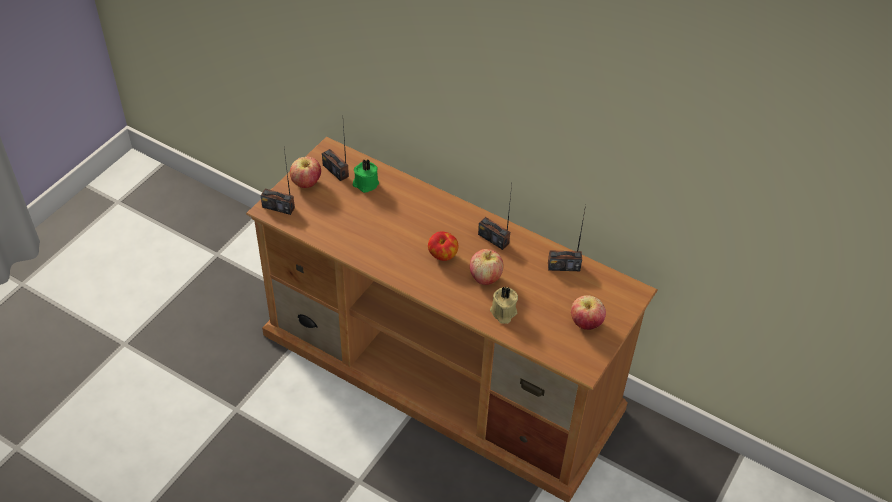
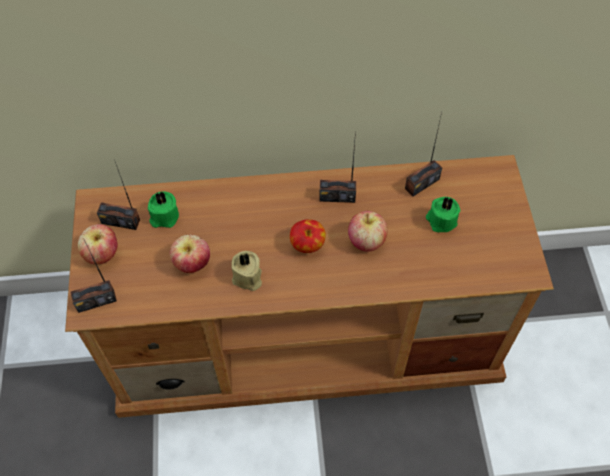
camera: 35 degrees left, 10 degrees up
(503, 313) = (414, 267): beige candle -> beige candle (247, 278)
(553, 297) = (441, 220): none -> green candle
(586, 323) = (490, 228): apple -> apple (192, 264)

